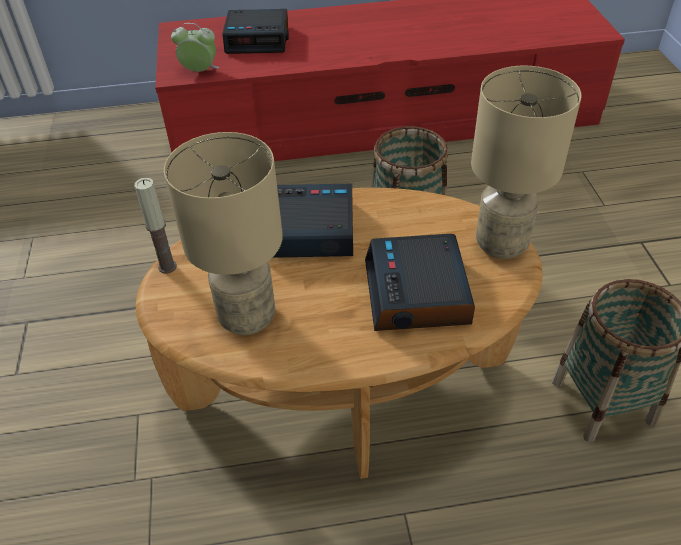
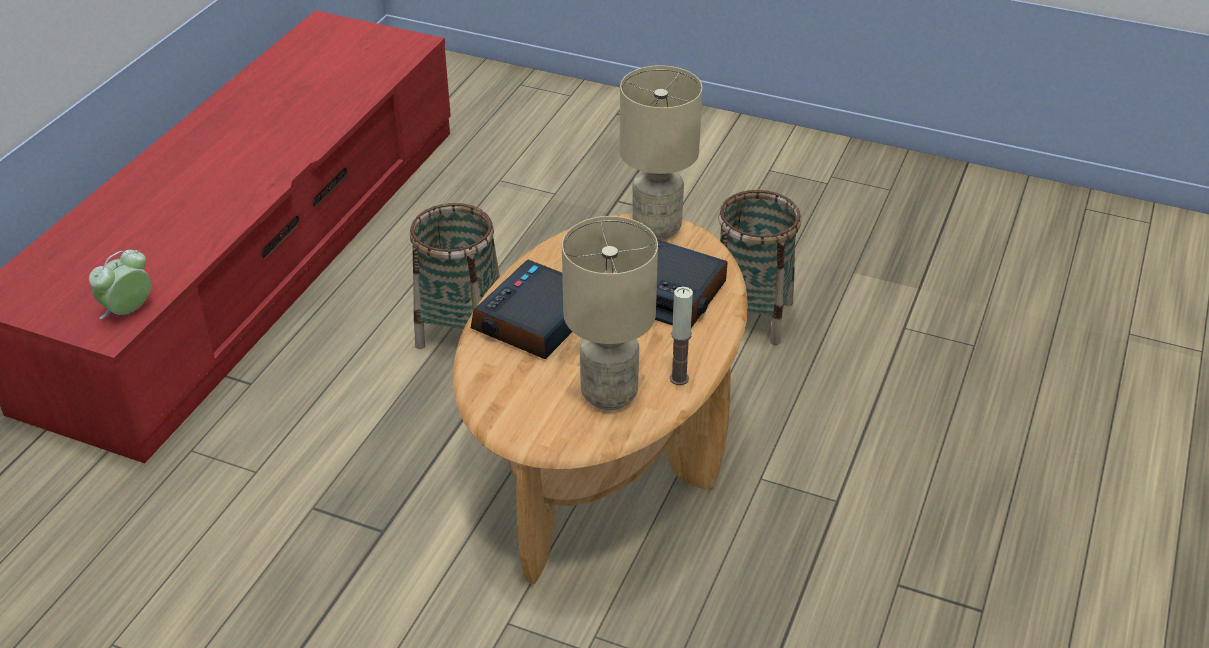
camera: 60 degrees left, 5 degrees down
(167, 266) = (496, 423): candle -> candle (679, 378)
(258, 39) = (120, 243): alarm clock -> none

